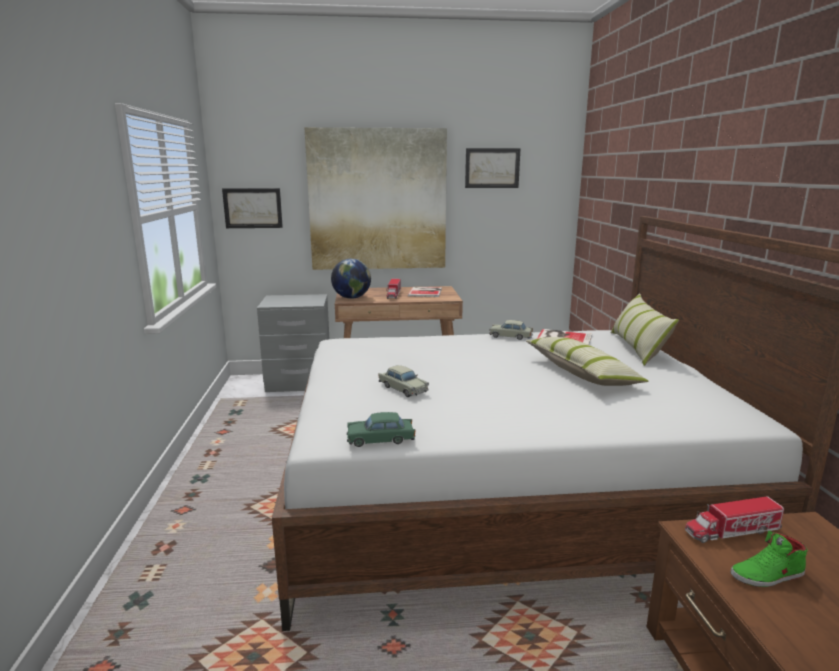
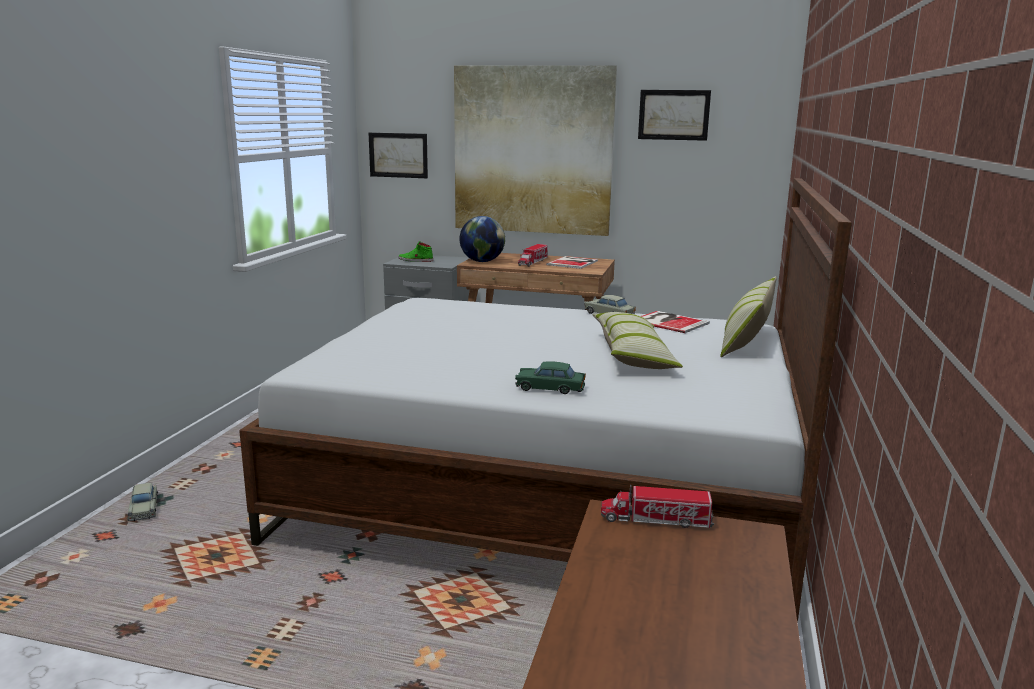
camera: 20 degrees right, 0 degrees up
(380, 439) = (349, 376): green toy car -> green toy car (550, 388)
(403, 388) = (424, 344): beige toy car -> beige toy car (144, 509)
(767, 575) = (639, 556): green shoe -> green shoe (415, 260)

